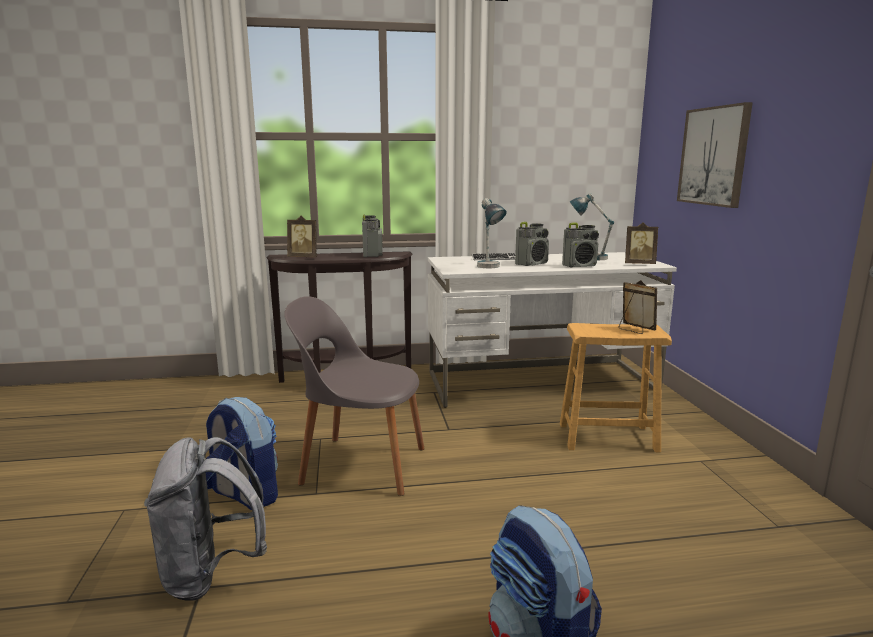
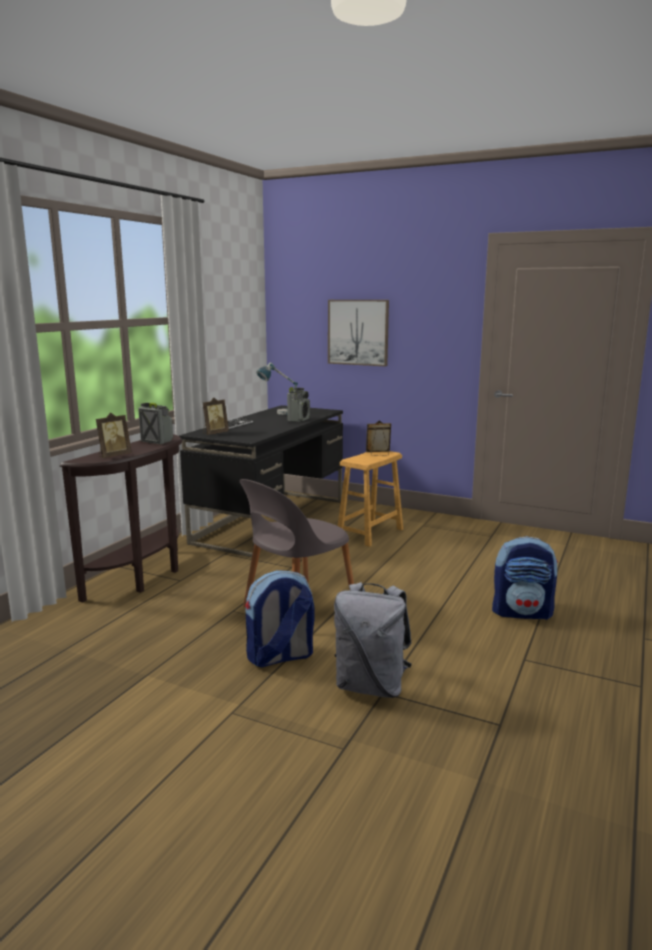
camera: 55 degrees left, 0 degrees up
(490, 268) = (259, 433): table lamp -> none
(532, 264) = (269, 424): radio -> none
(541, 382) = (272, 521): white desk -> black desk
(639, 264) = (320, 412): picture frame -> picture frame (214, 433)

